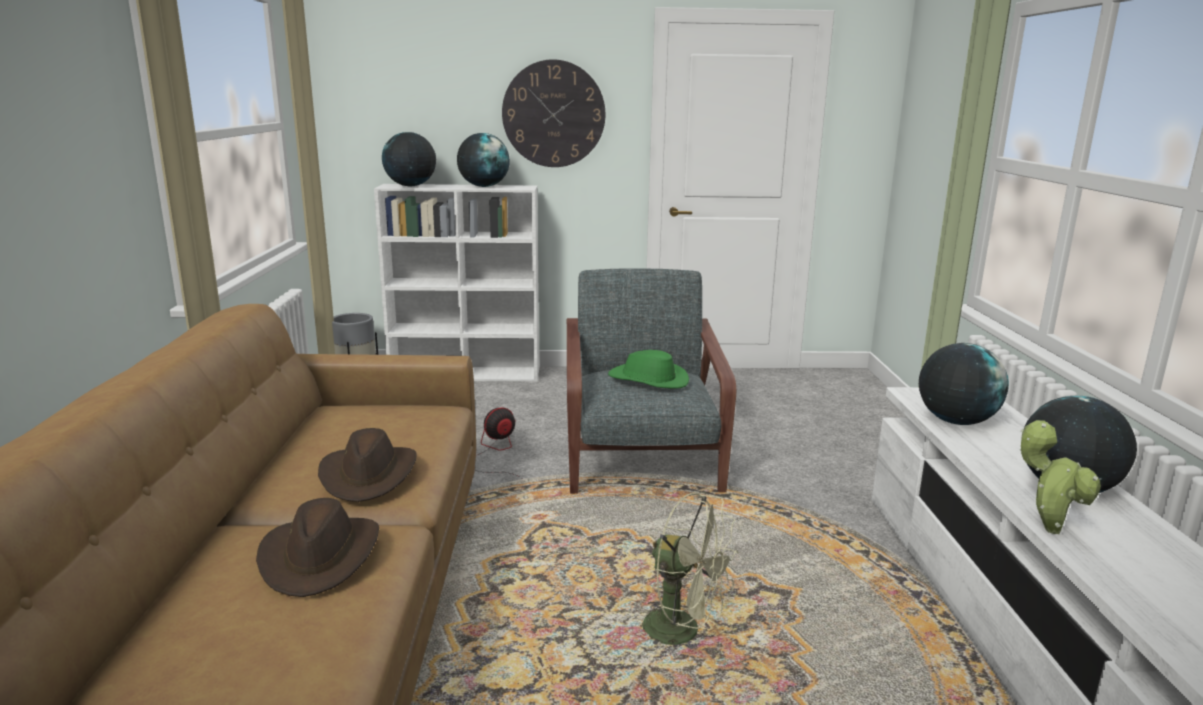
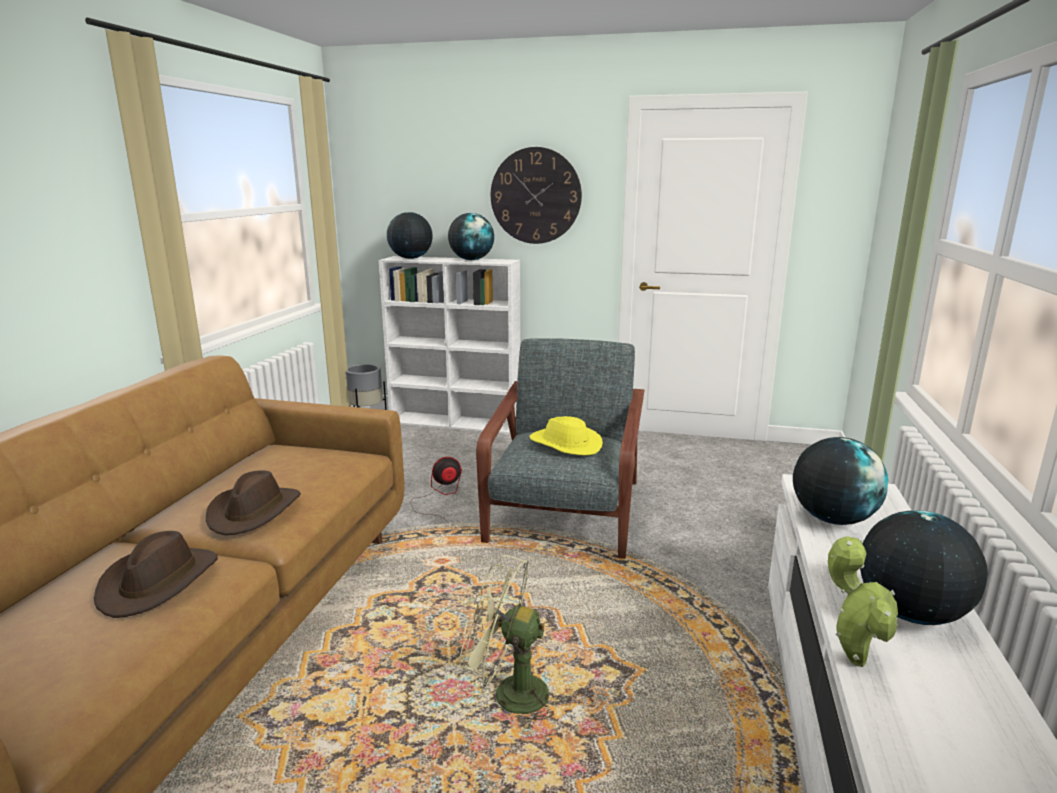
camera: 15 degrees right, 0 degrees up
(648, 380) = (564, 444): green hat -> yellow hat
(683, 632) = (508, 694): green fan -> green fan turned 150 degrees clockwise

